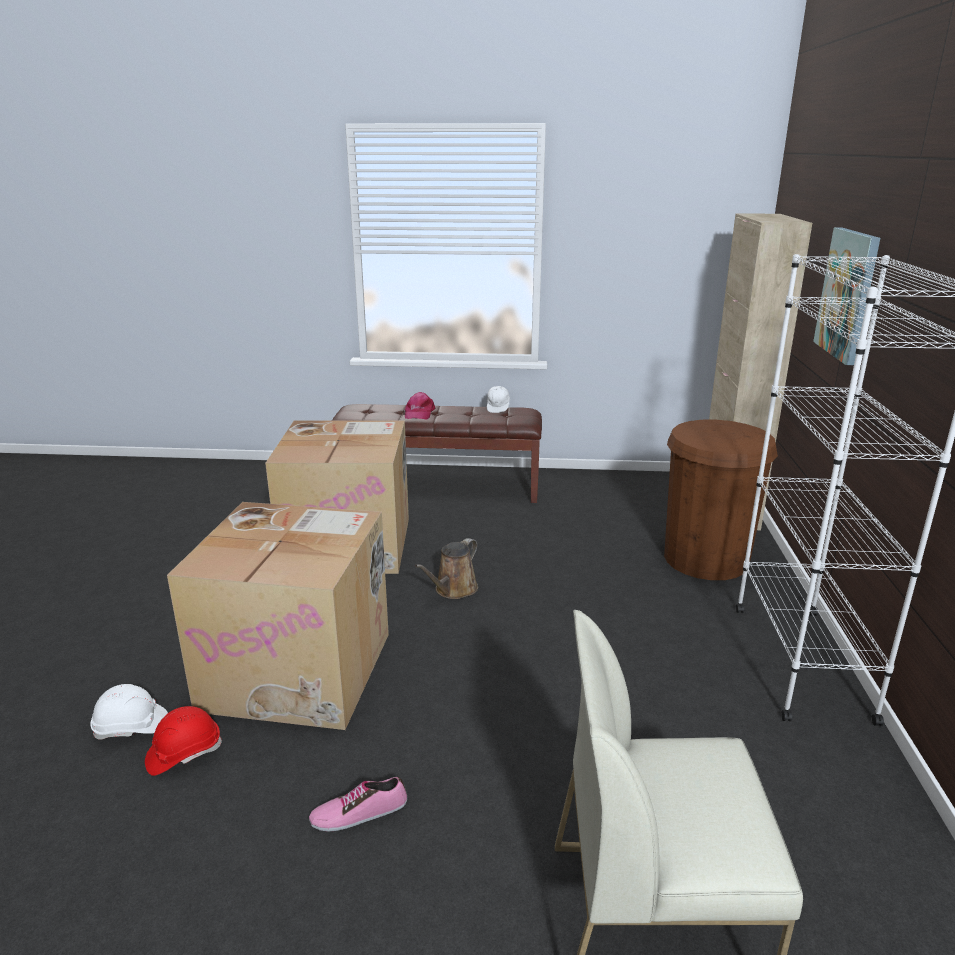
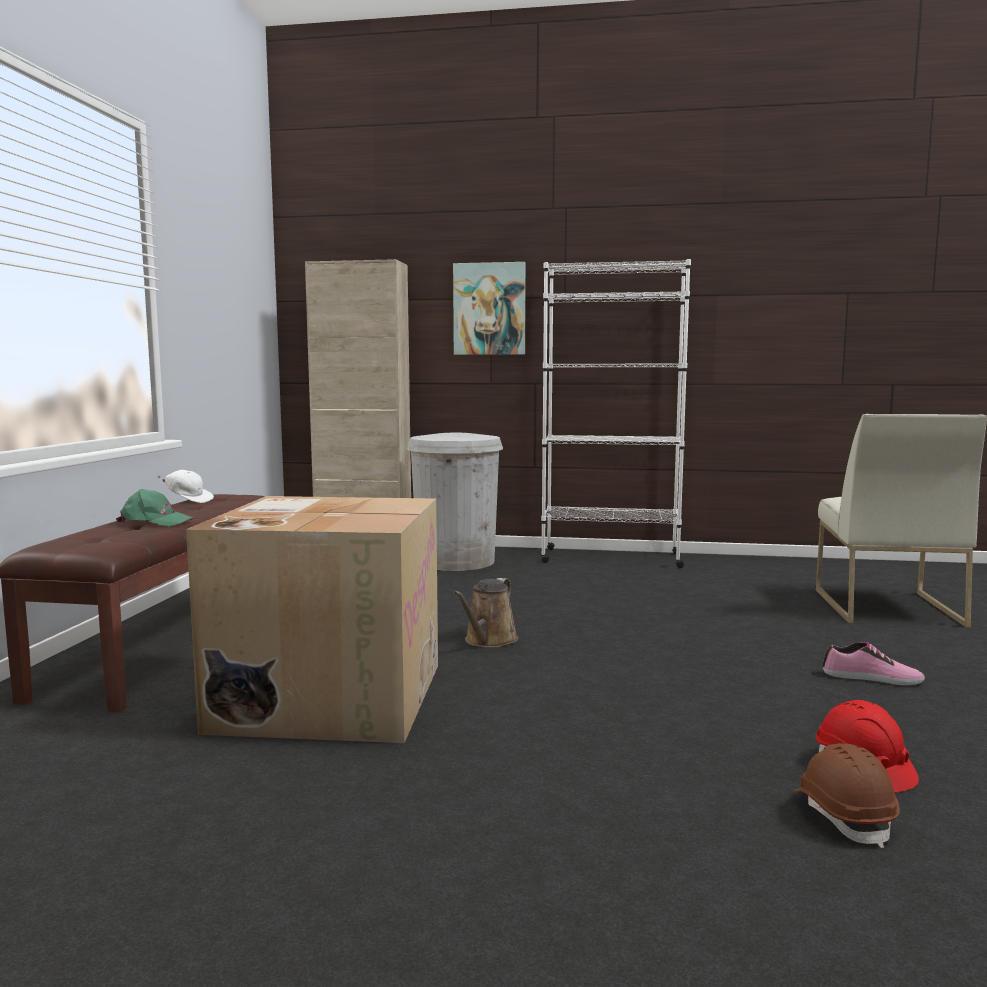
camera: 85 degrees left, 15 degrees down
(131, 727) = (843, 815): white hard hat -> brown hard hat
(301, 669) = (667, 712): cardboard box -> none
(359, 812) = (872, 678): shoe -> shoe turned 60 degrees counterclockwise
(419, 413) = (155, 522): pink cap -> green cap
(453, 590) = (488, 641): brown watering can -> brown watering can turned 75 degrees clockwise
(706, 559) = (455, 561): brown trash can -> white trash can

